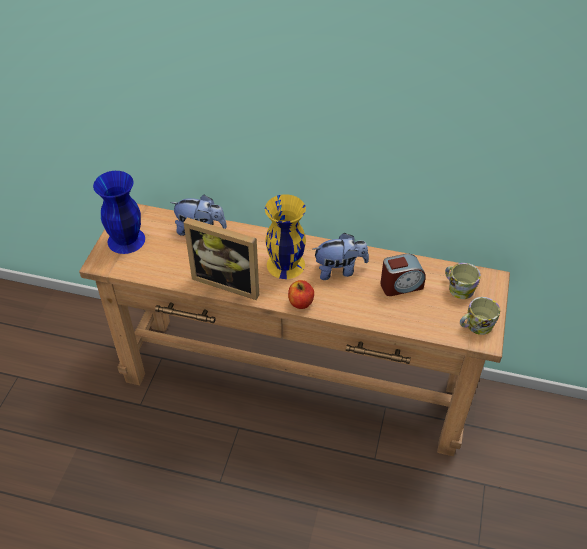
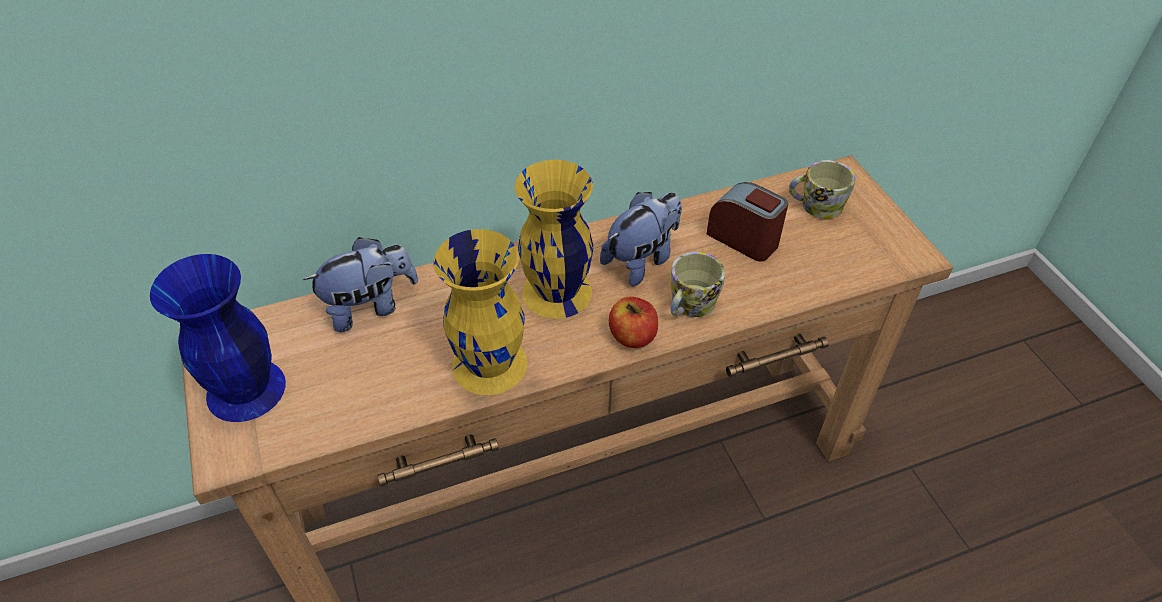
camera: 35 degrees left, 0 degrees up
(229, 281) = (491, 363): picture frame -> yellow vase
(401, 285) = (744, 239): alarm clock -> alarm clock turned 90 degrees counterclockwise
(475, 326) = (885, 243): mug -> mug (689, 305)

